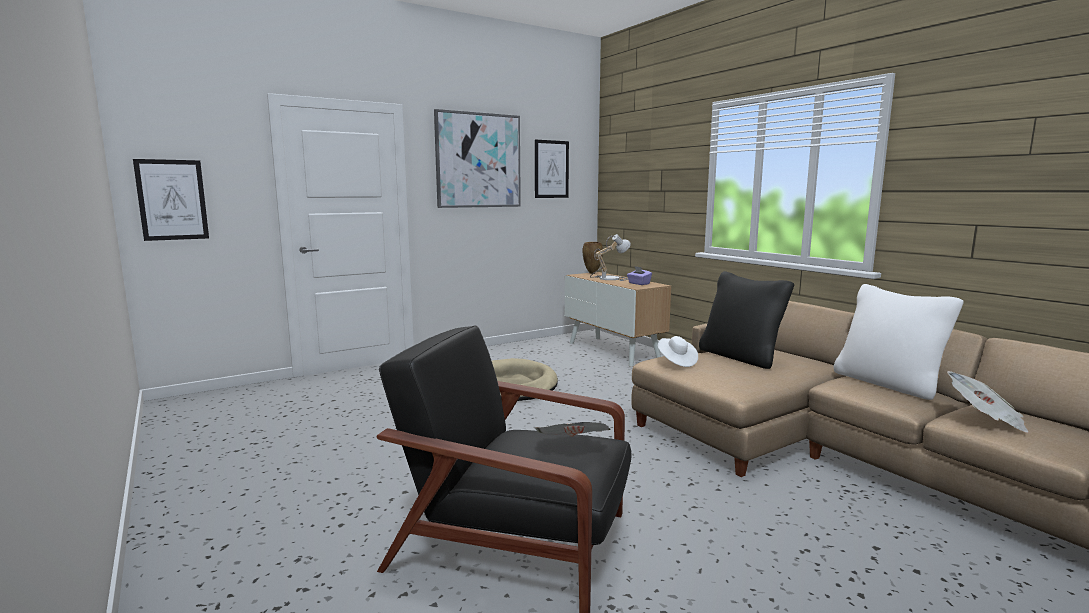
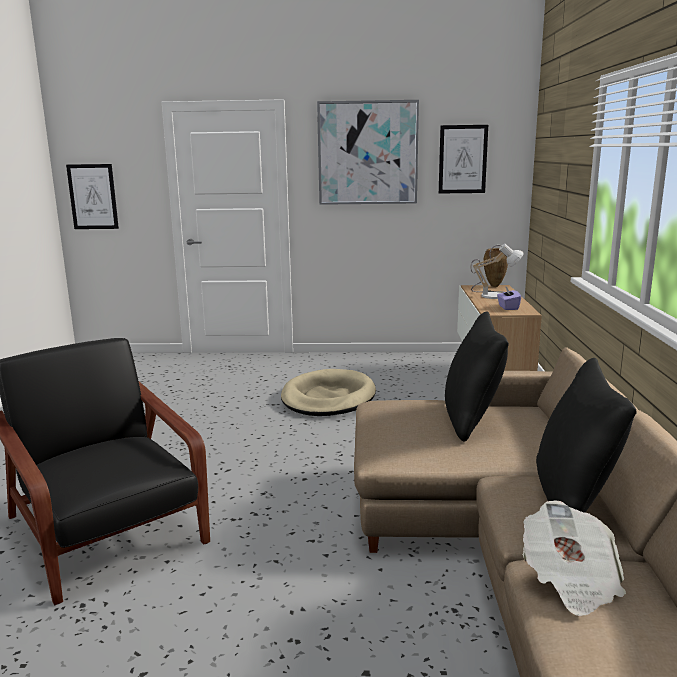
camera: 35 degrees right, 5 degrees up
(571, 449) = (124, 465): newspaper -> none
(676, 361) = (388, 409): white hat -> none
(888, 383) = (573, 499): white pillow -> black pillow

